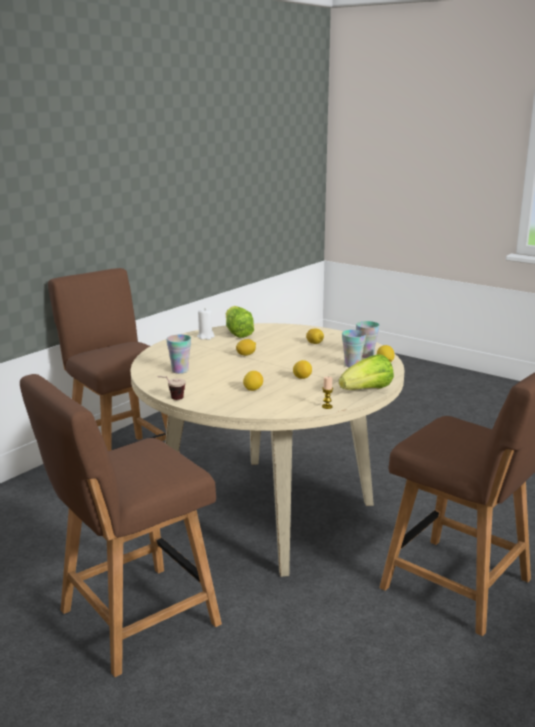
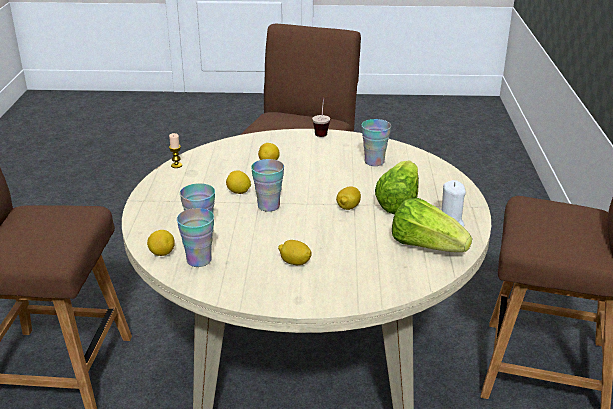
camera: 145 degrees right, 10 degrees up
(293, 366) = (268, 206): none -> cup
(367, 390) = (151, 197): lettuce -> lettuce (399, 202)

